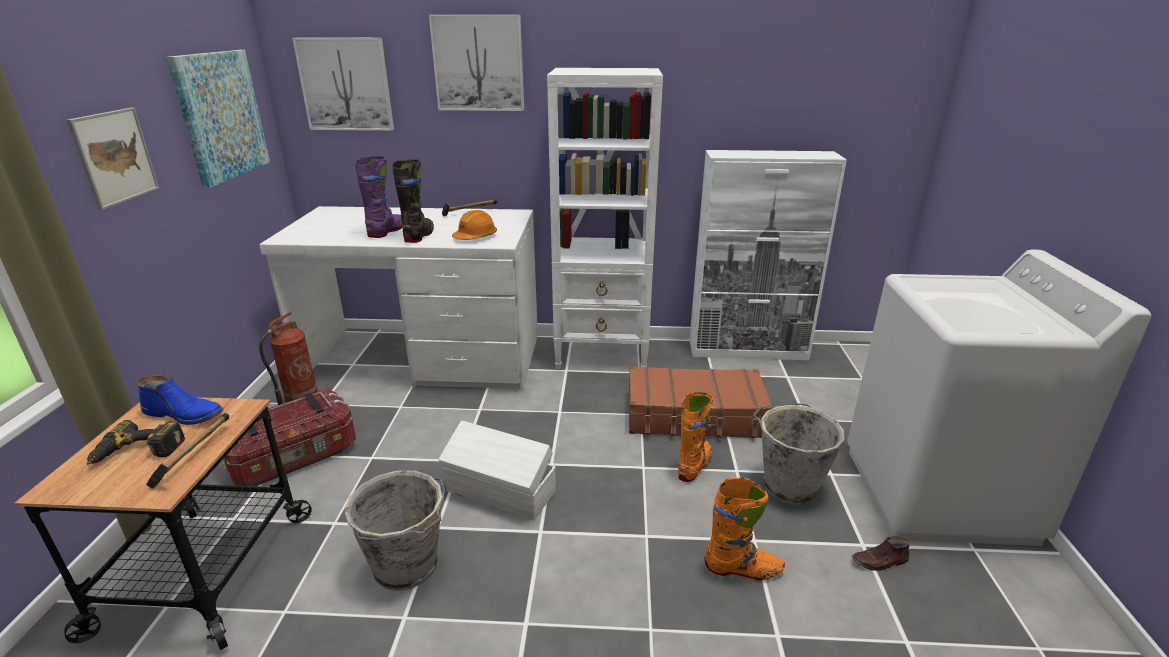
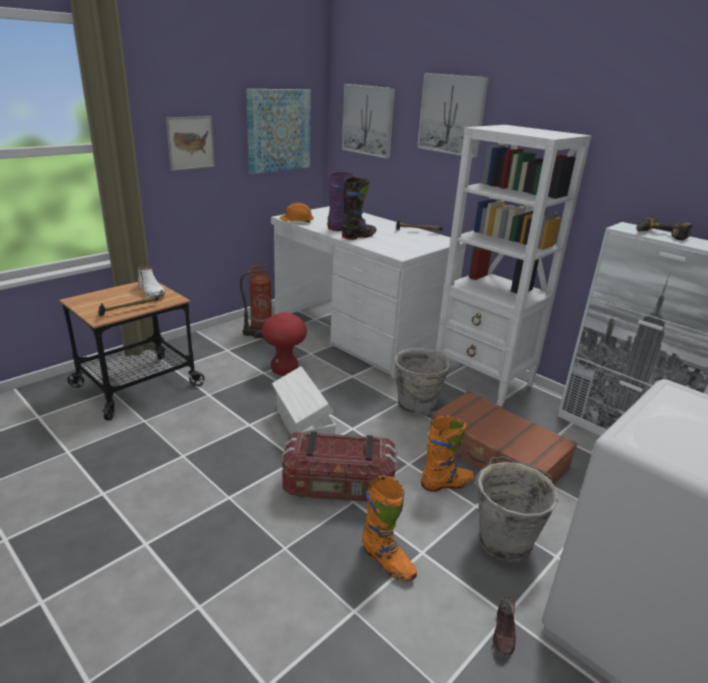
camera: 40 degrees right, 0 degrees up
(137, 453) = (115, 299): power drill -> power drill (659, 235)
(185, 414) = (152, 292): blue boot -> white boot
(295, 459) = (229, 355): storage box -> storage box (338, 487)
(395, 441) = (284, 370): none -> red stool
(407, 567) = (212, 435): grey bucket -> grey bucket (417, 406)
(475, 237) = (391, 247): orange hard hat -> orange hard hat (297, 221)
(880, 561) = (504, 634): brown shoe -> brown shoe turned 105 degrees counterclockwise

